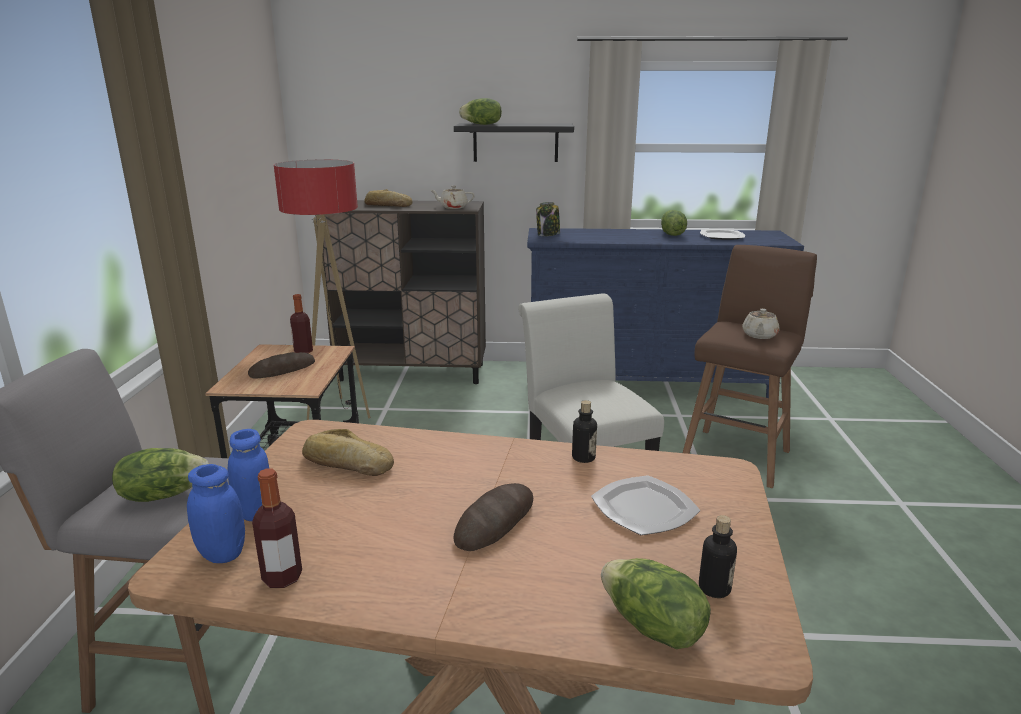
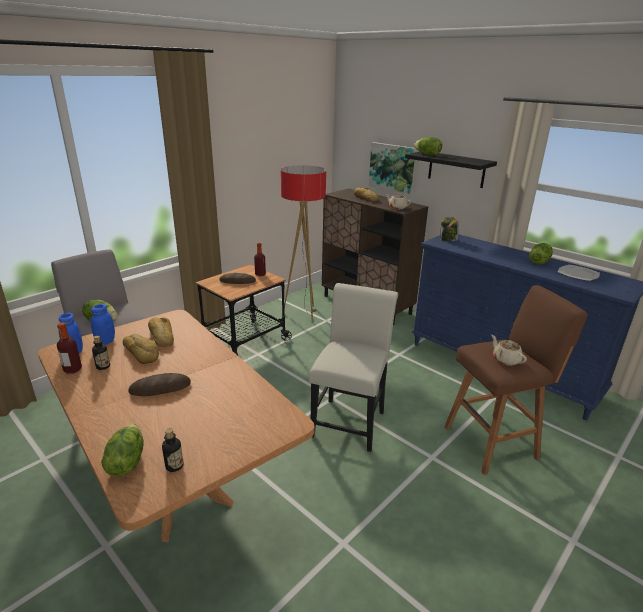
camera: 40 degrees right, 5 degrees up
(359, 496) = (141, 352): none -> bread
(409, 155) = (392, 167): none -> picture
(583, 457) = (245, 380): bottle -> bottle (103, 366)
(644, 507) = (221, 417): plate -> none
(759, 335) = (505, 359): beige teapot -> beige teapot turned 90 degrees clockwise

